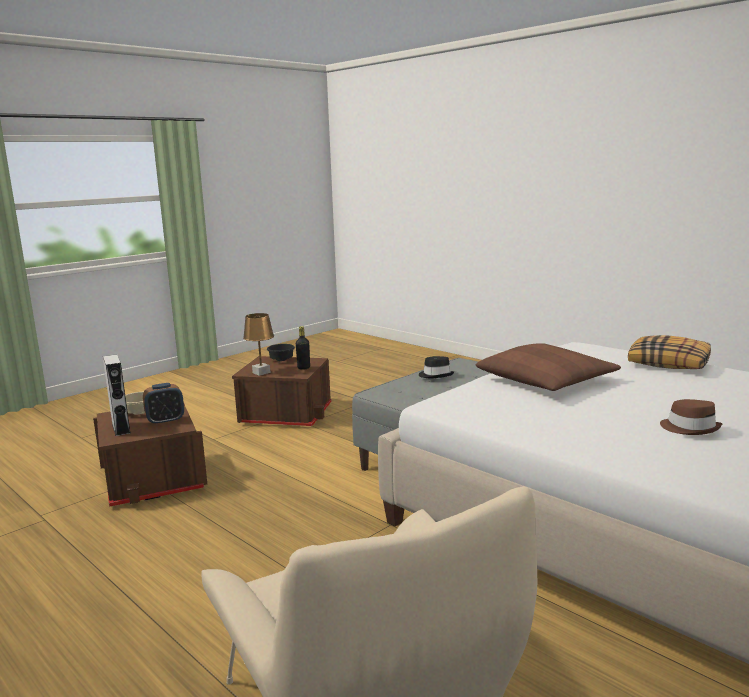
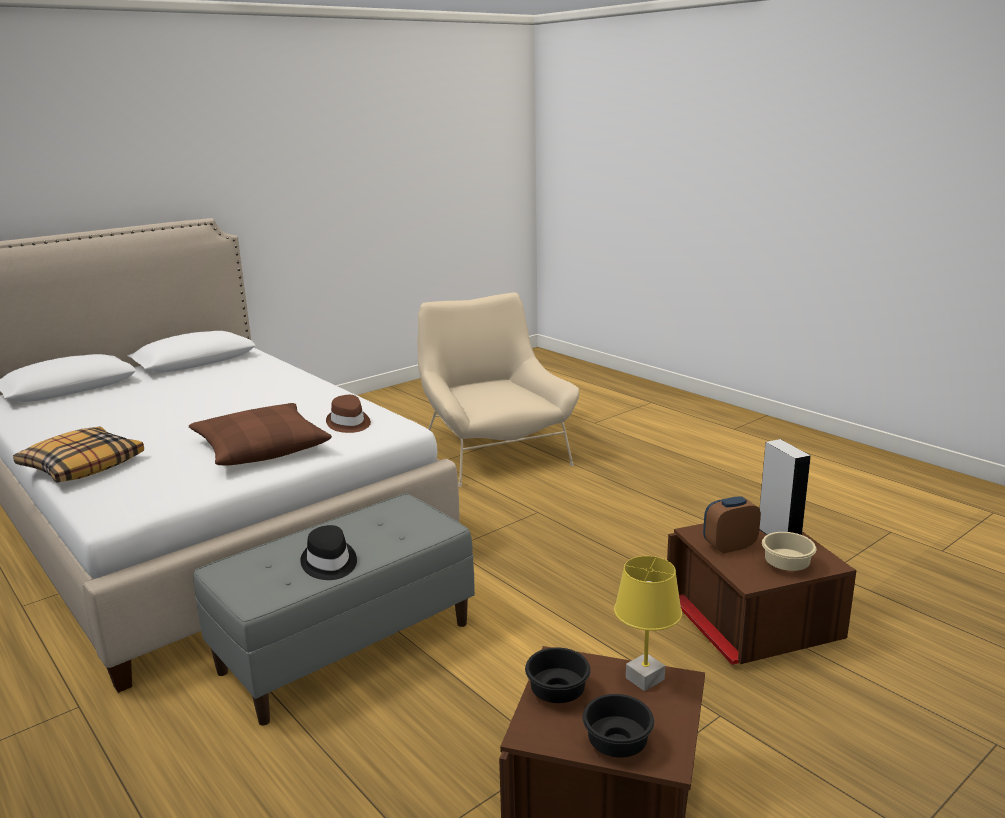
camera: 175 degrees left, 5 degrees up
(261, 373) = (645, 678): brown table lamp -> yellow table lamp
(303, 368) = (555, 693): black bottle -> black bowl
(690, 428) = (225, 398): brown hat -> brown hat (348, 423)

